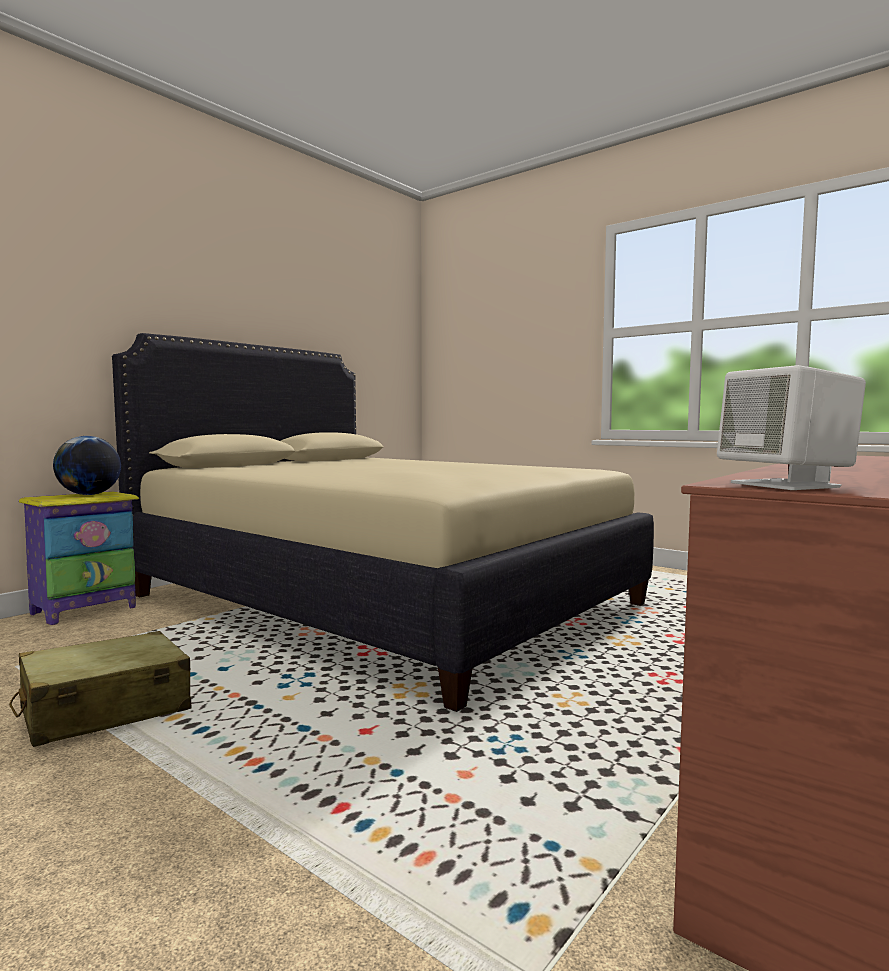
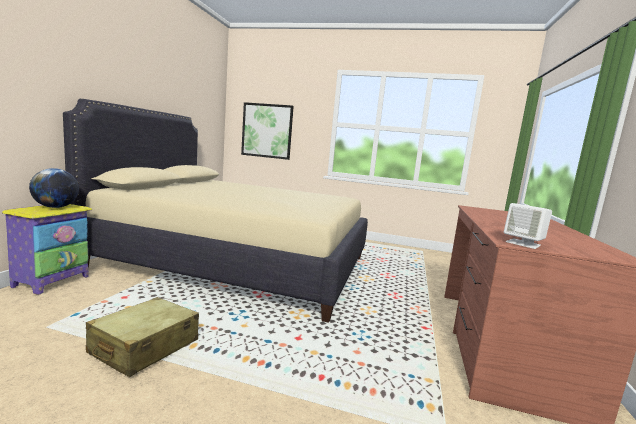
camera: 25 degrees left, 5 degrees up
(487, 366) = (267, 131): none -> picture

